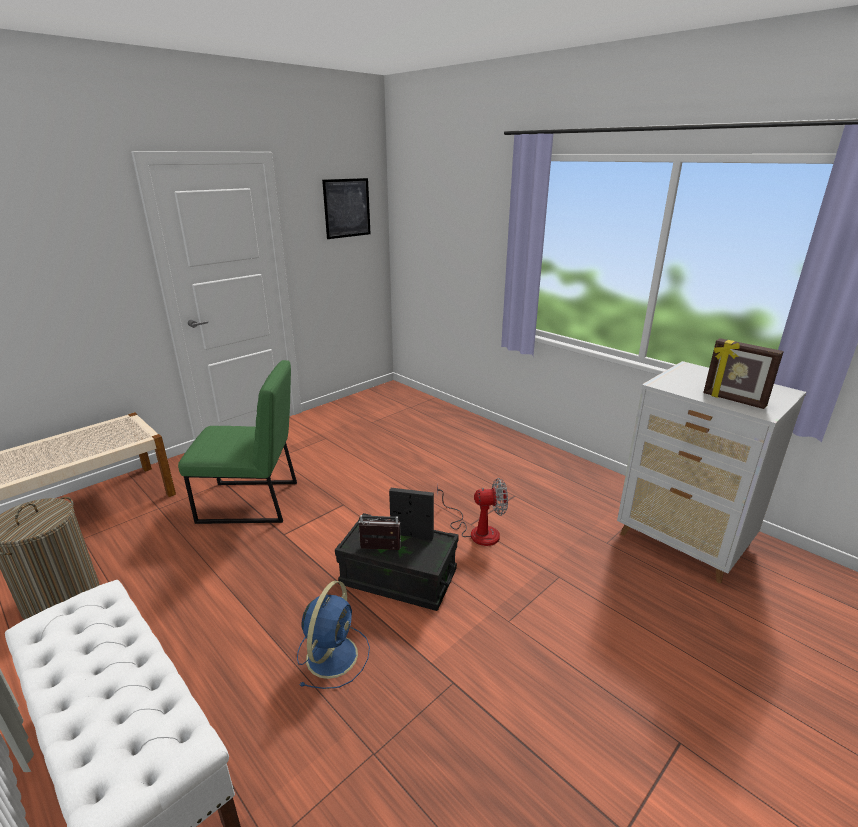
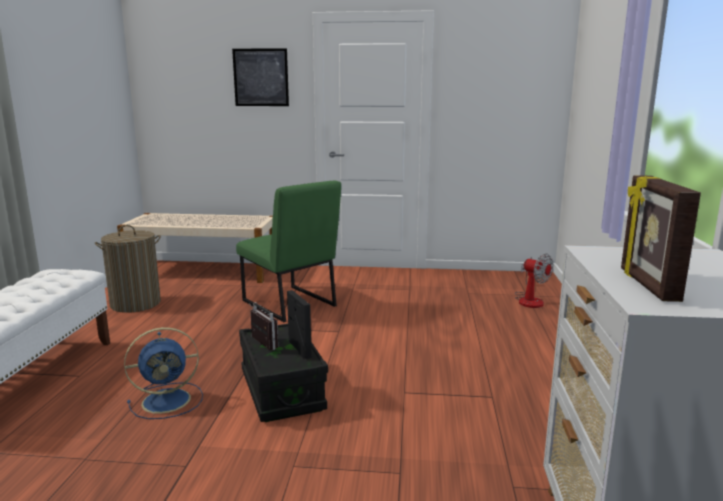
camera: 50 degrees right, 10 degrees down
(347, 208) = (514, 67): picture -> picture (261, 77)
(476, 530) = (399, 399): fan -> fan (529, 300)

